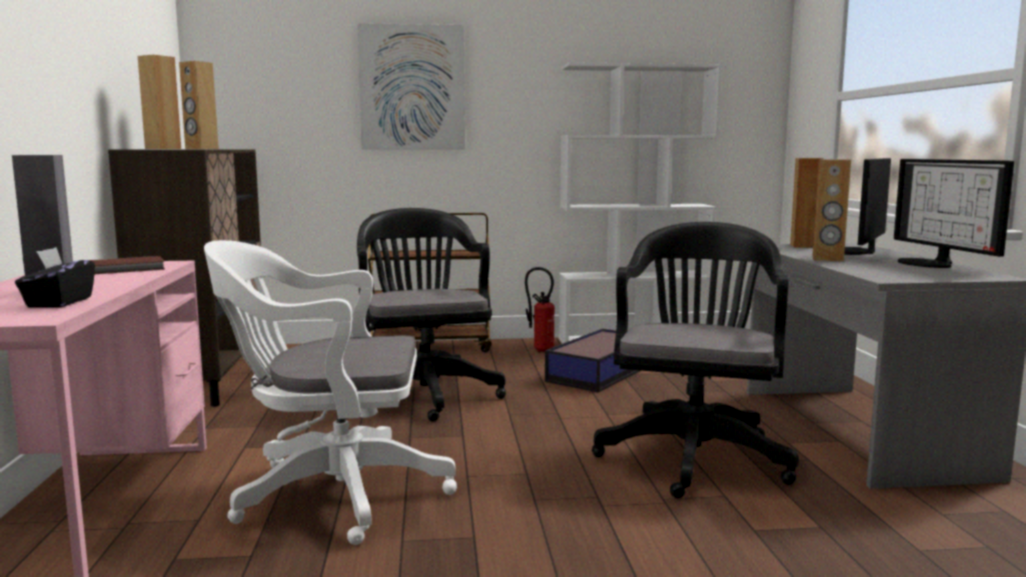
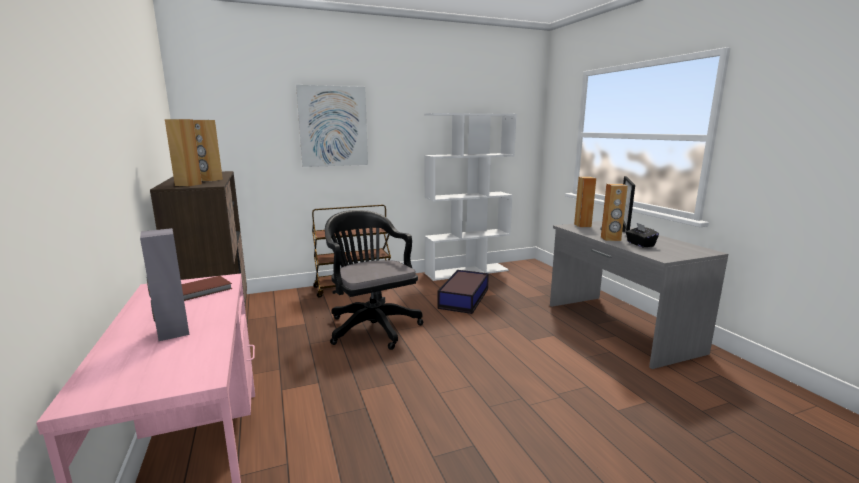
camera: 15 degrees left, 5 degrees up
(58, 303) = (196, 349): black tissue box -> black tissue box (640, 244)
(331, 494) = (364, 423): white office chair -> none
(540, 350) = (420, 283): fire extinguisher -> none
(694, 454) = (552, 356): black office chair -> none
(930, 263) = (663, 240): monitor -> none

